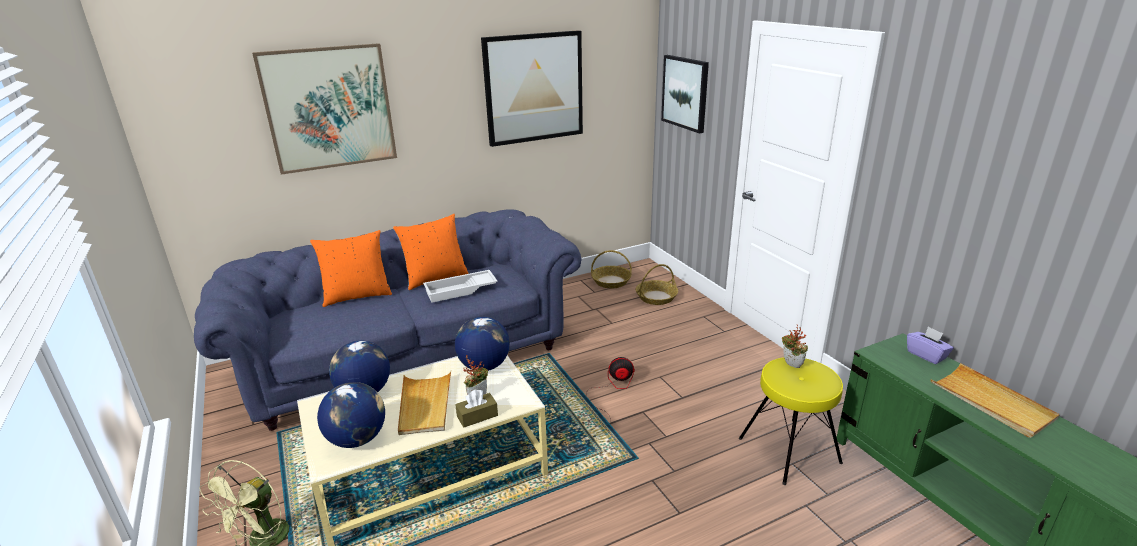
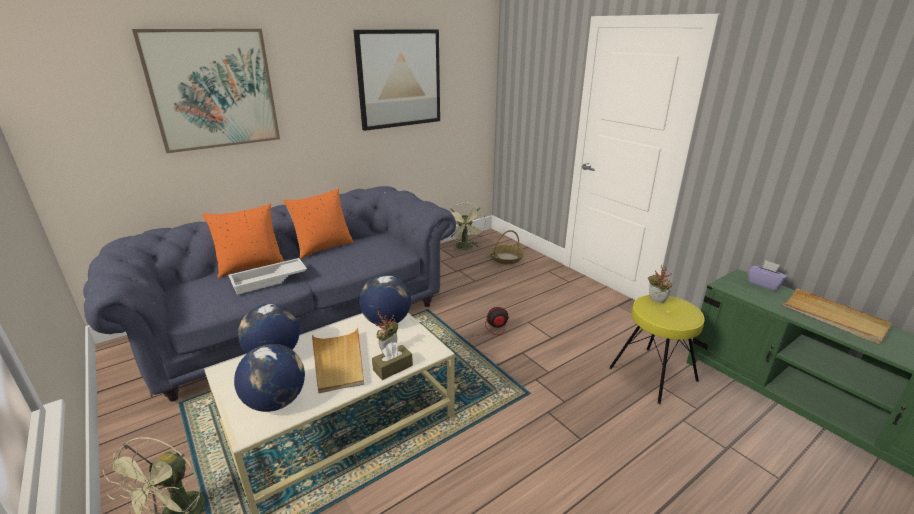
camera: 10 degrees left, 0 degrees up
(460, 290) = (350, 256): white tray -> white tray (269, 280)
(611, 281) = (465, 248): basket -> green fan
(685, 93) = (525, 85): picture -> none

